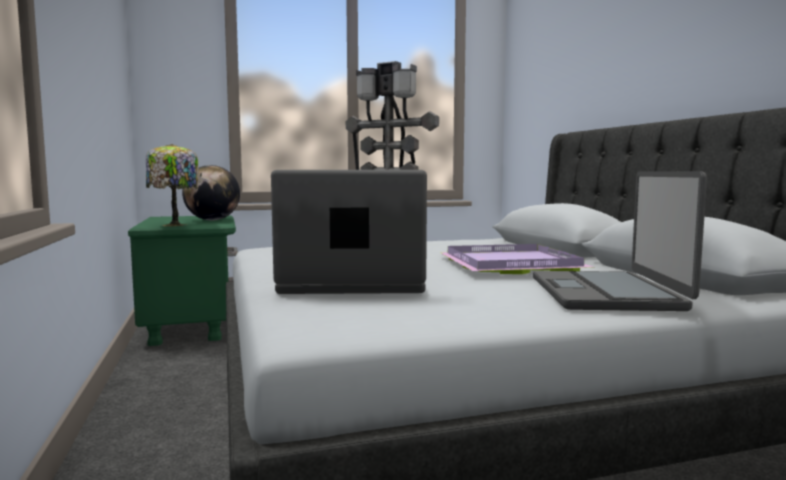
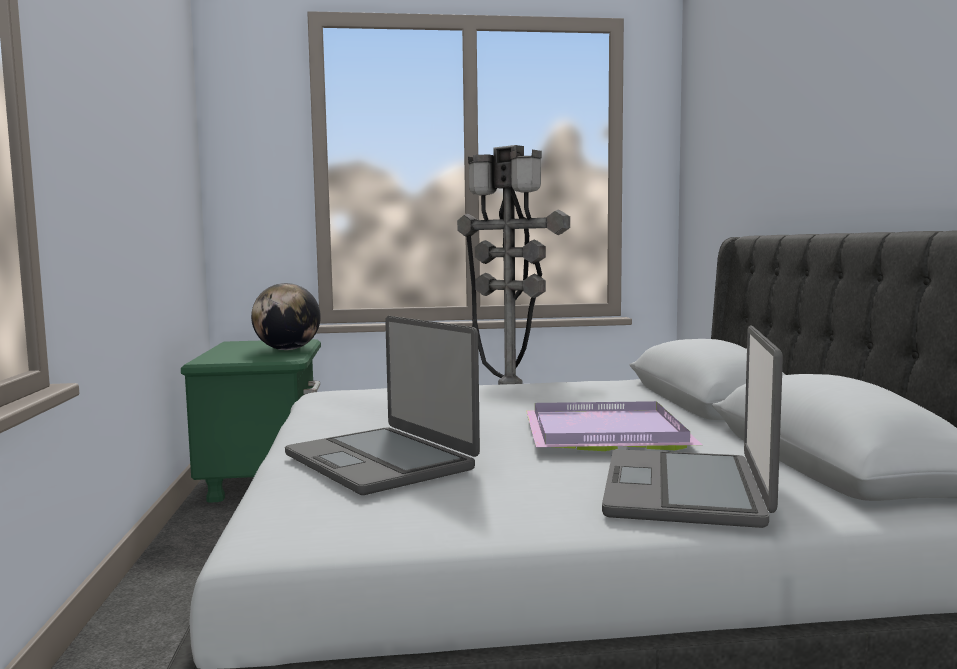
camera: 10 degrees right, 0 degrees up
(174, 225) = (235, 359): table lamp -> none
(352, 284) = (381, 461): laptop -> laptop turned 135 degrees counterclockwise

